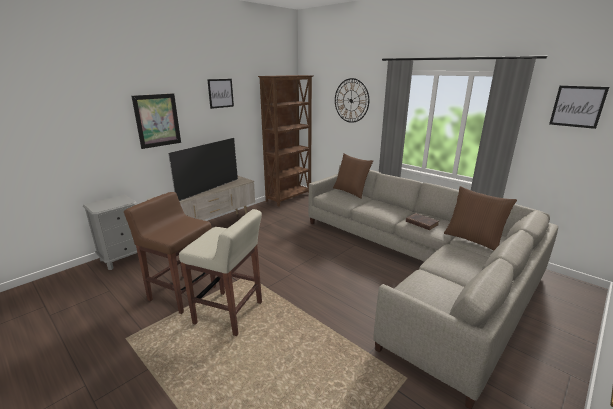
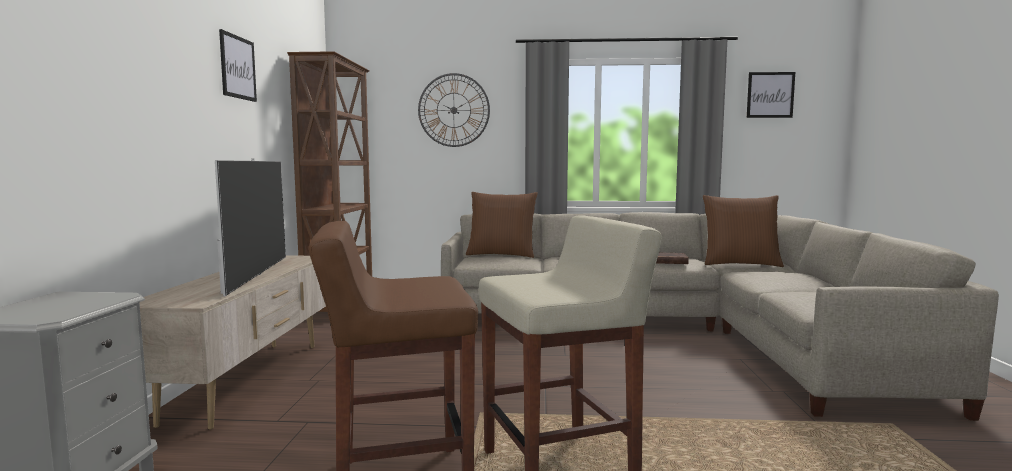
camera: 40 degrees left, 15 degrees down
(157, 120) = (134, 94): picture -> none

